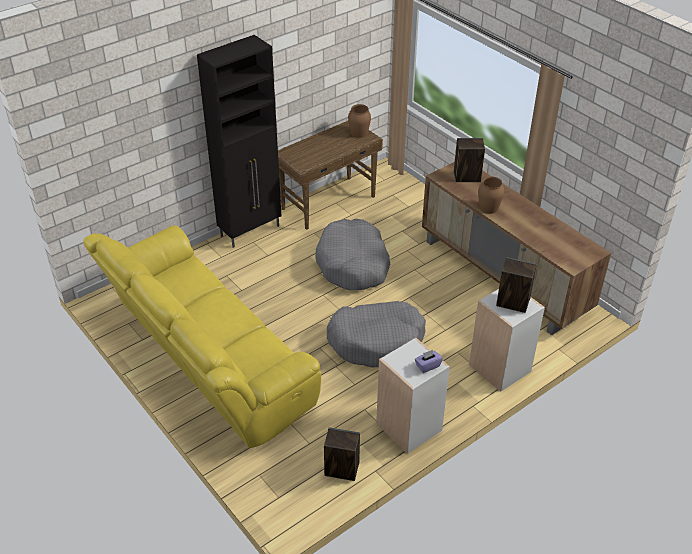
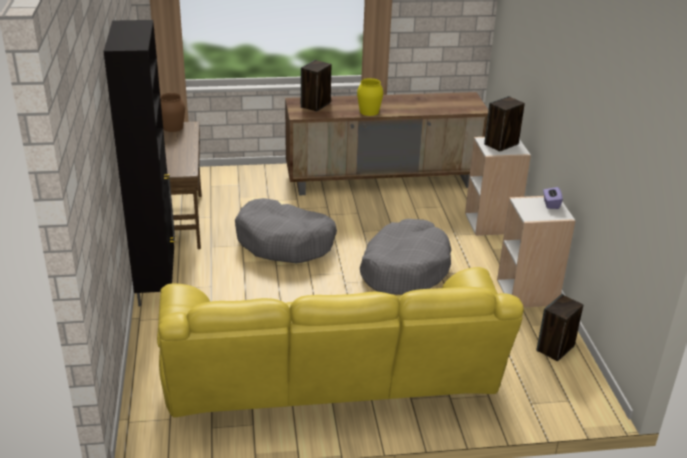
camera: 60 degrees left, 10 degrees down
(488, 208) = (369, 112): brown vase -> yellow vase

